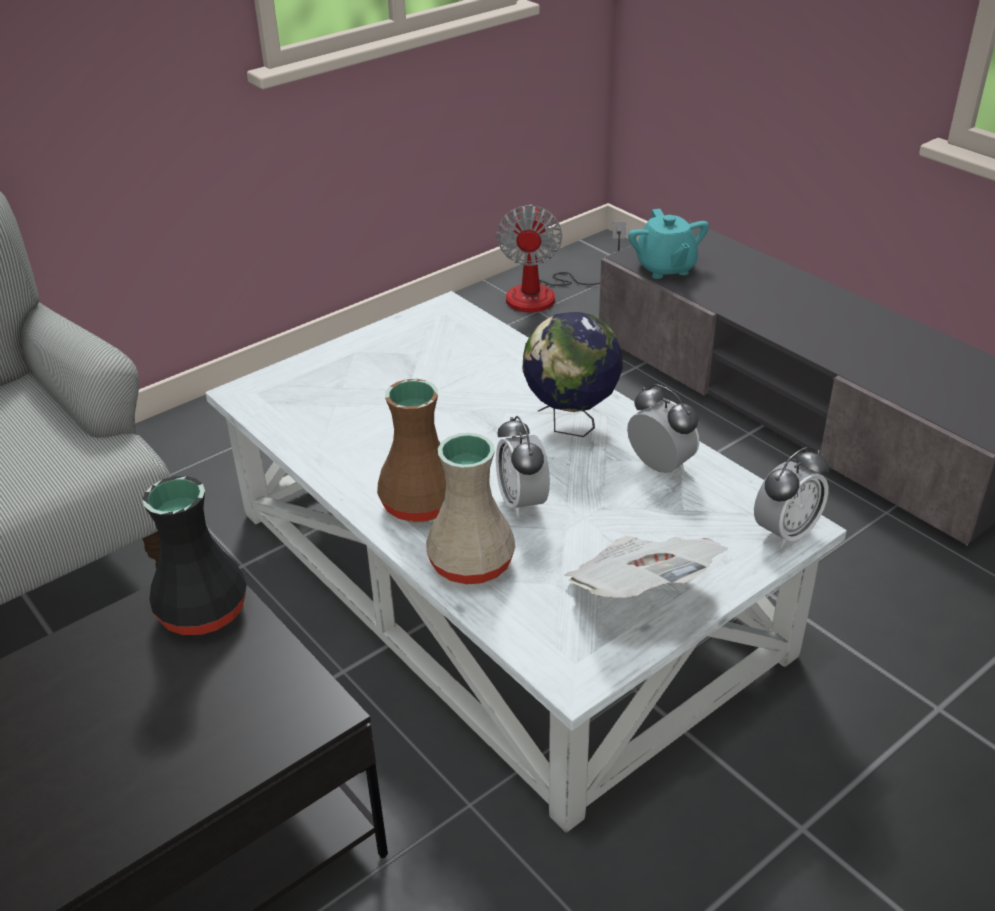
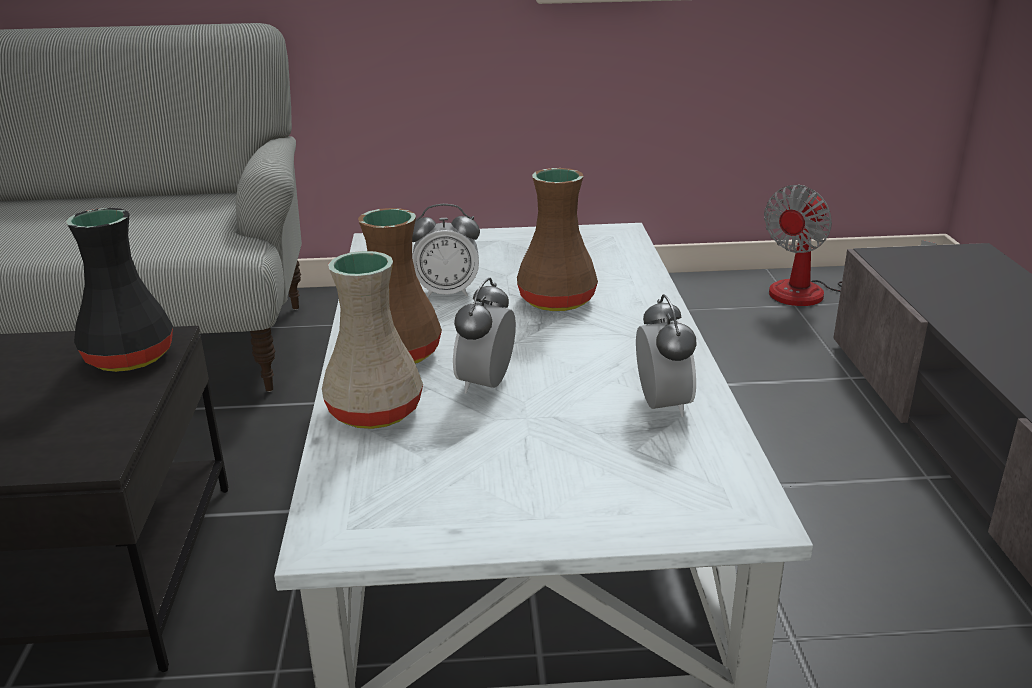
camera: 35 degrees right, 10 degrees down
(479, 401) = (555, 300): none -> brown vase
(571, 425) = (615, 344): globe -> none
(640, 592) = (493, 499): newspaper -> none
(665, 268) = (911, 272): turquoise teapot -> none
(785, 532) = (728, 515): alarm clock -> alarm clock (447, 292)

